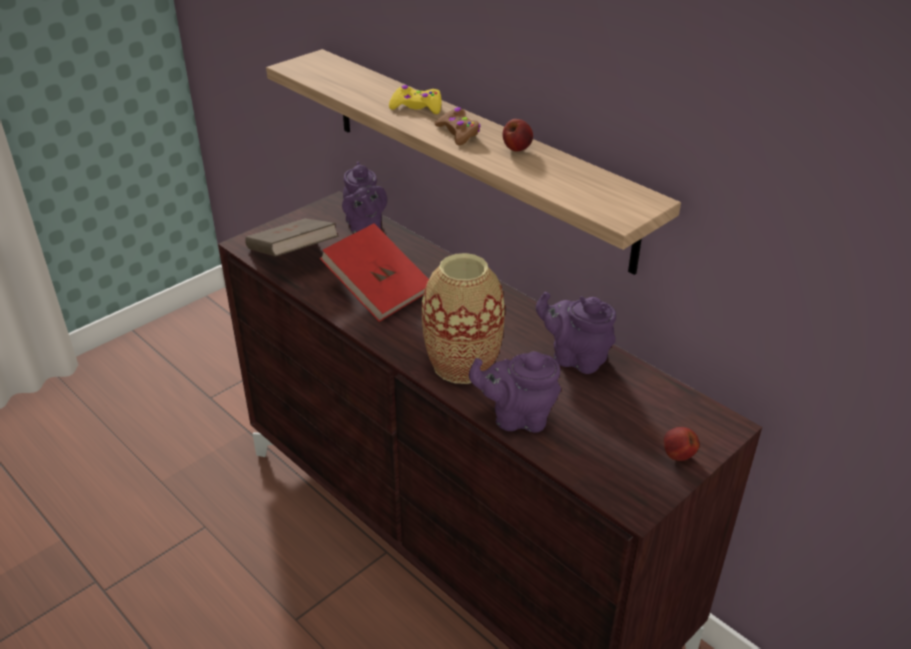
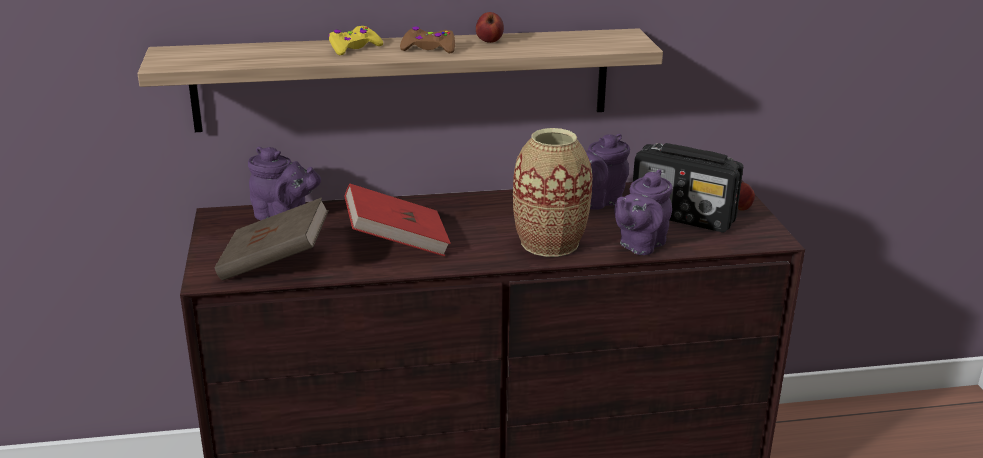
camera: 55 degrees left, 10 degrees down
(611, 423) = (684, 216): none -> radio

